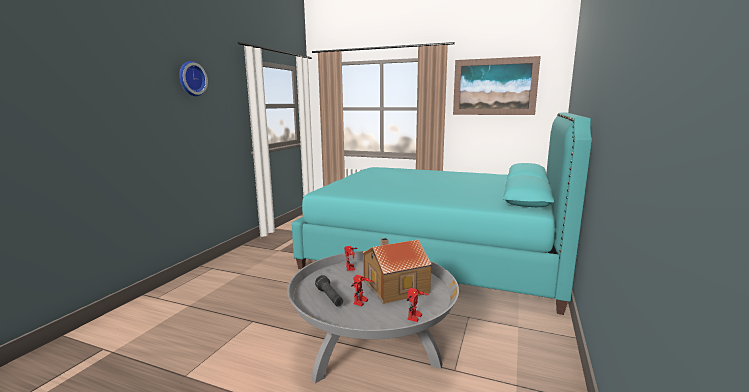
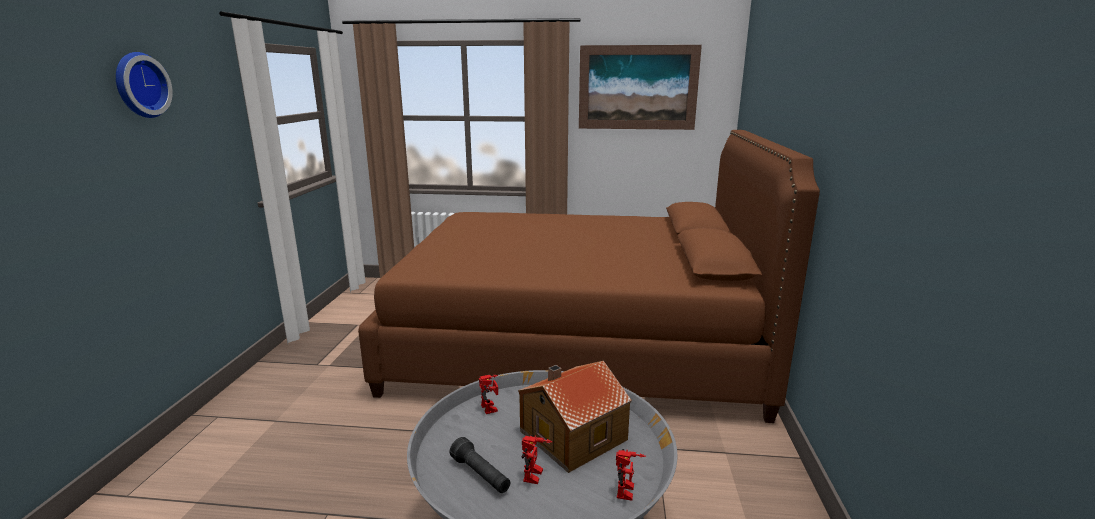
camera: 15 degrees left, 5 degrees up
(435, 253) = (575, 342): turquoise bed -> brown bed

